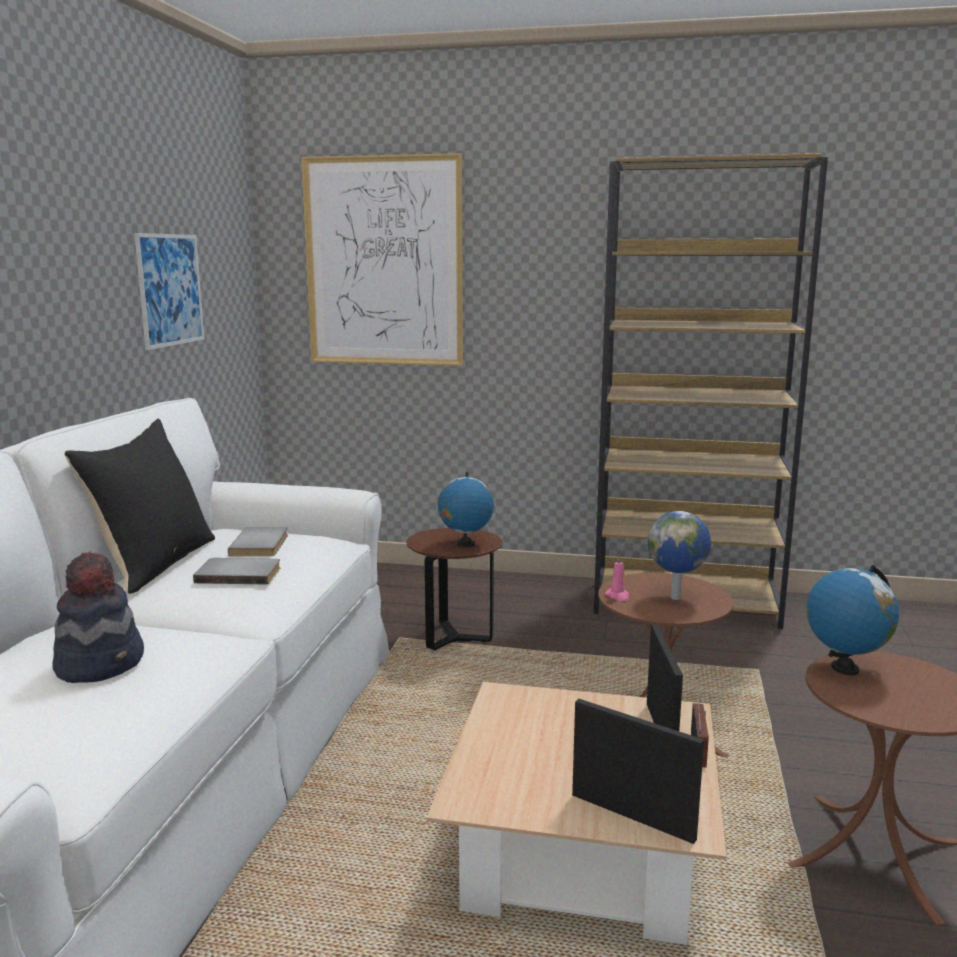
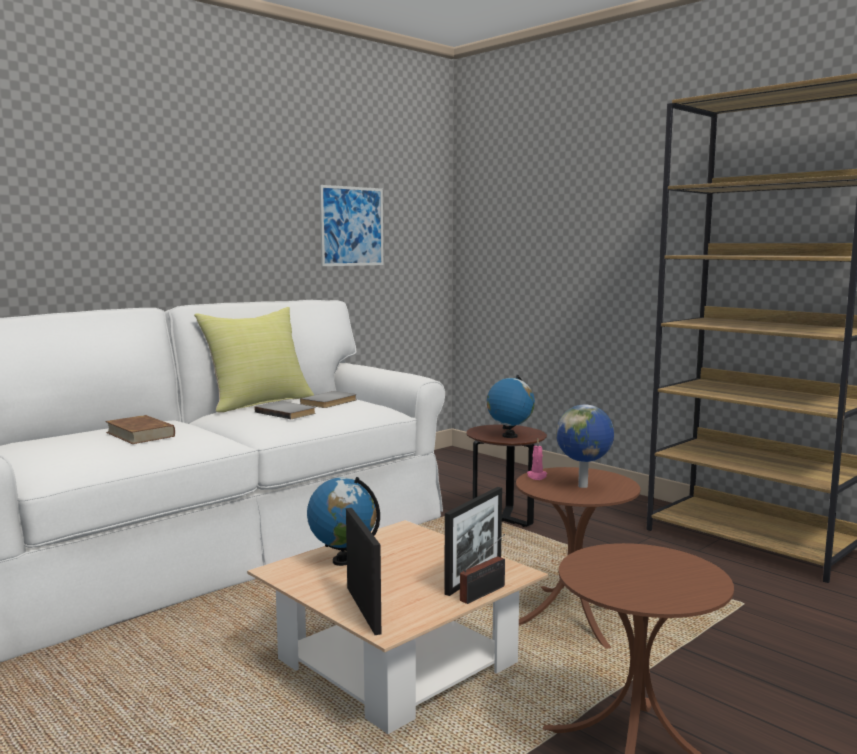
camera: 35 degrees right, 5 degrees down
(101, 664) = (140, 434): hat -> brown book
(154, 564) = (259, 403): black pillow -> yellow pillow
(384, 262) = (533, 208): picture -> none
(844, 668) = (626, 553): globe -> globe (343, 561)

